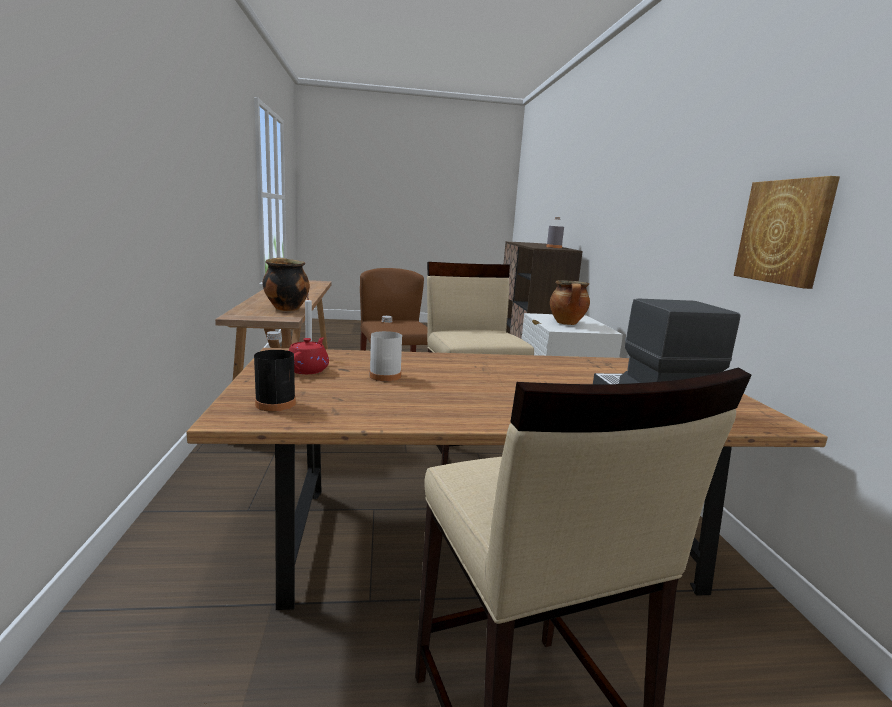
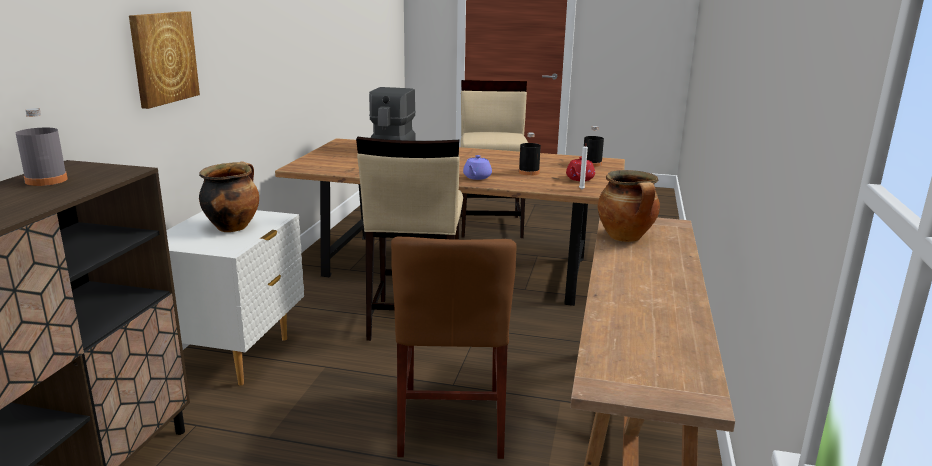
camera: 160 degrees left, 5 degrees up
(385, 376) = (529, 172): white bottle -> black bottle
(448, 363) = (476, 177): none -> purple teapot
(784, 232) = (290, 50): picture -> picture (163, 58)

